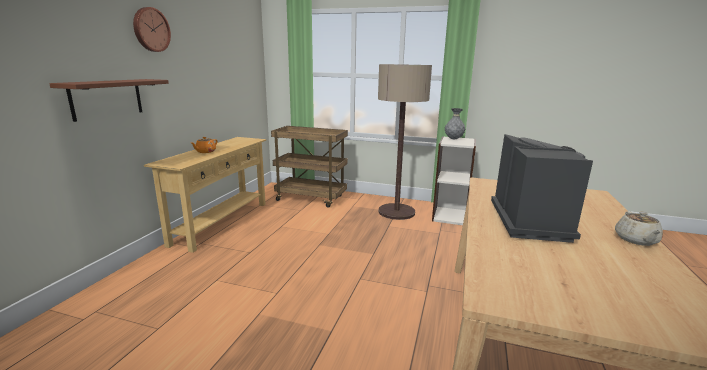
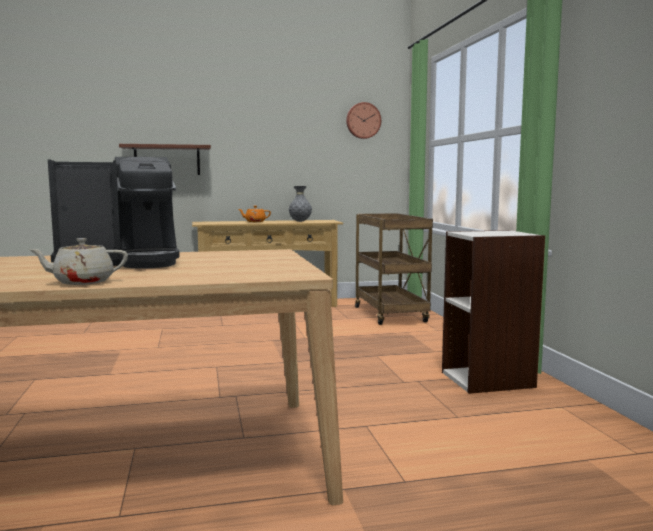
camera: 60 degrees right, 10 degrees down
(150, 29) = (222, 103): wall clock -> wall clock (363, 120)
(396, 212) = (433, 352): floor lamp -> none
(453, 139) = (501, 232): grey vase -> grey vase (300, 221)

